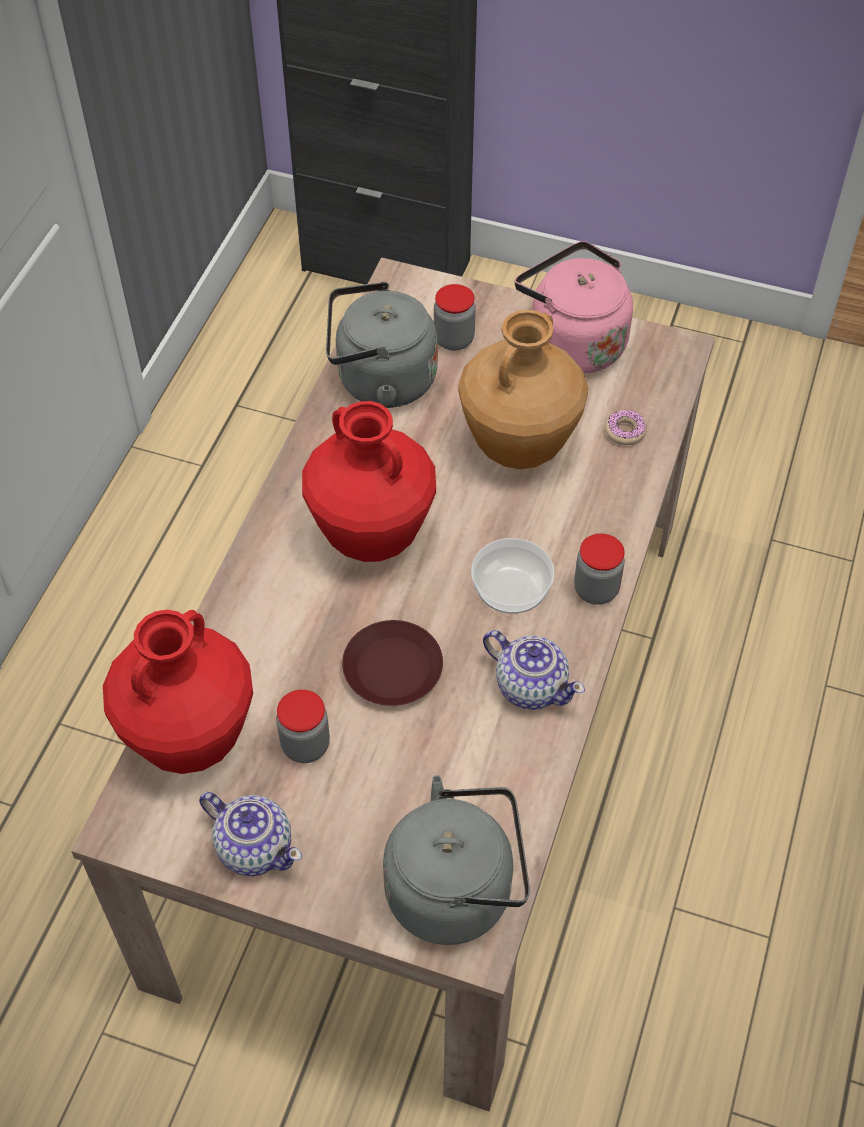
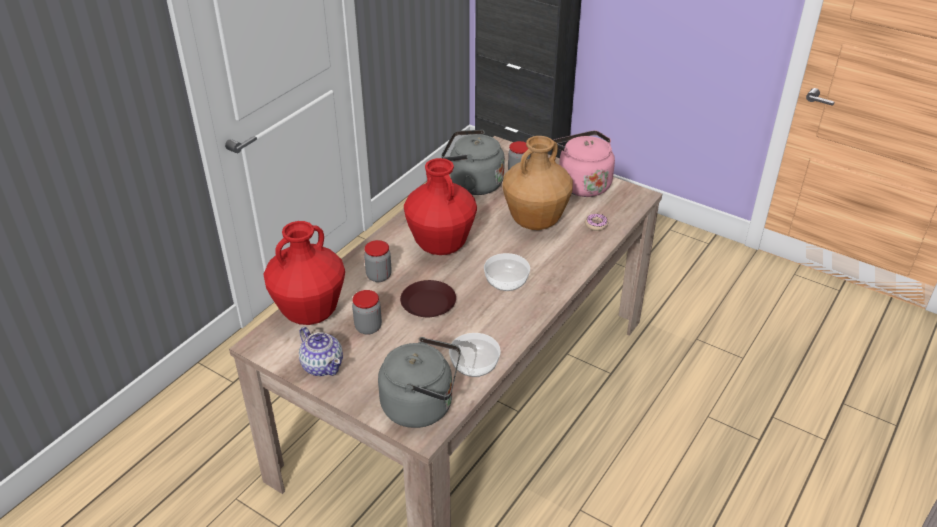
camera: 15 degrees right, 15 degrees down
(515, 783) = (474, 365): none -> bowl
(530, 685) = (500, 324): teapot -> none
(596, 589) = (553, 289): jar -> jar (379, 276)

